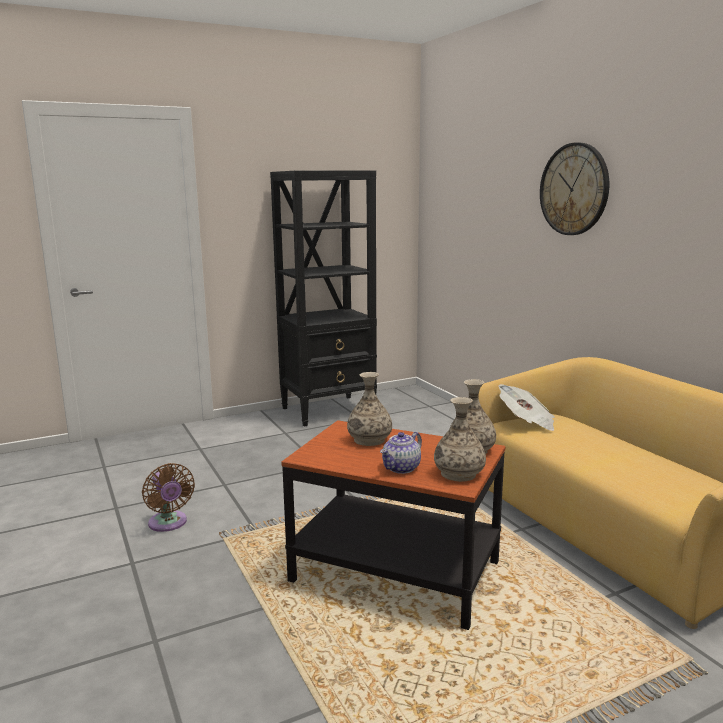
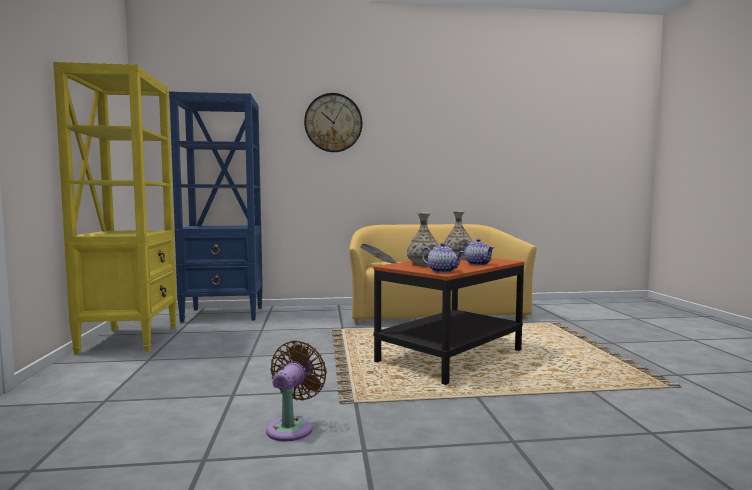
camera: 70 degrees left, 10 degrees down
(169, 524) = (292, 427): brown fan -> brown fan turned 60 degrees counterclockwise
(317, 455) = (442, 271): none -> teapot
(329, 410) = (130, 339): black bookcase -> yellow bookcase
(437, 417) = (224, 314): none -> blue bookcase
(458, 473) = (492, 260): vase -> none

